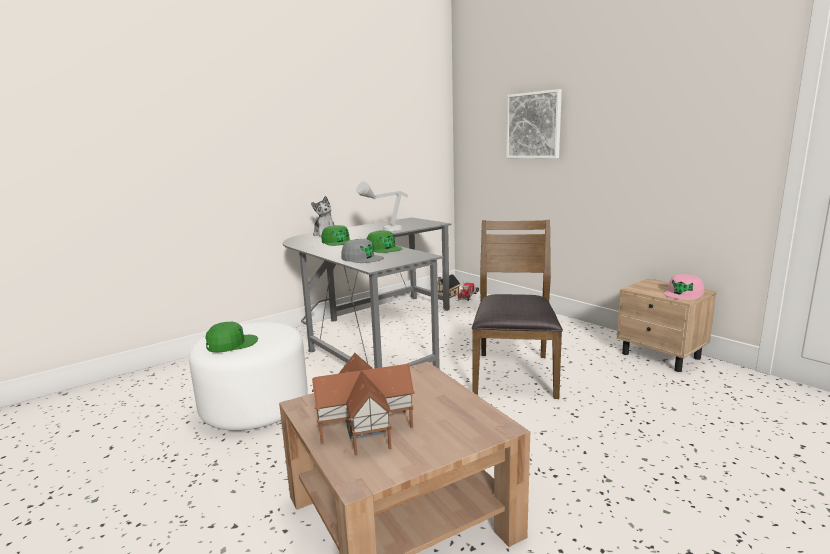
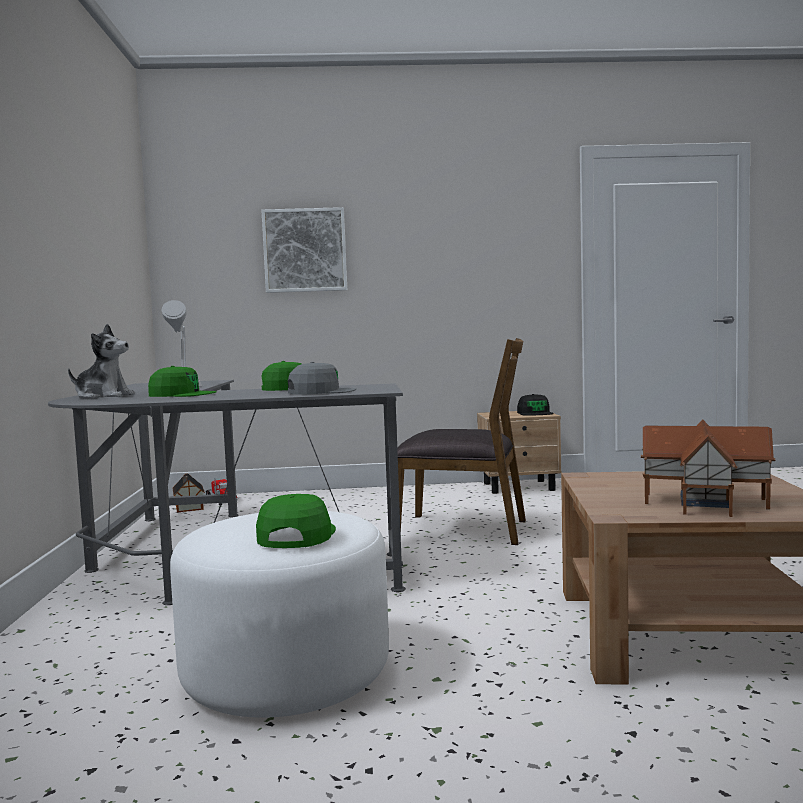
camera: 55 degrees left, 10 degrees down
(514, 373) = (463, 530): brown chair -> brown chair turned 150 degrees clockwise
(683, 294) = (535, 413): pink cap -> black cap

